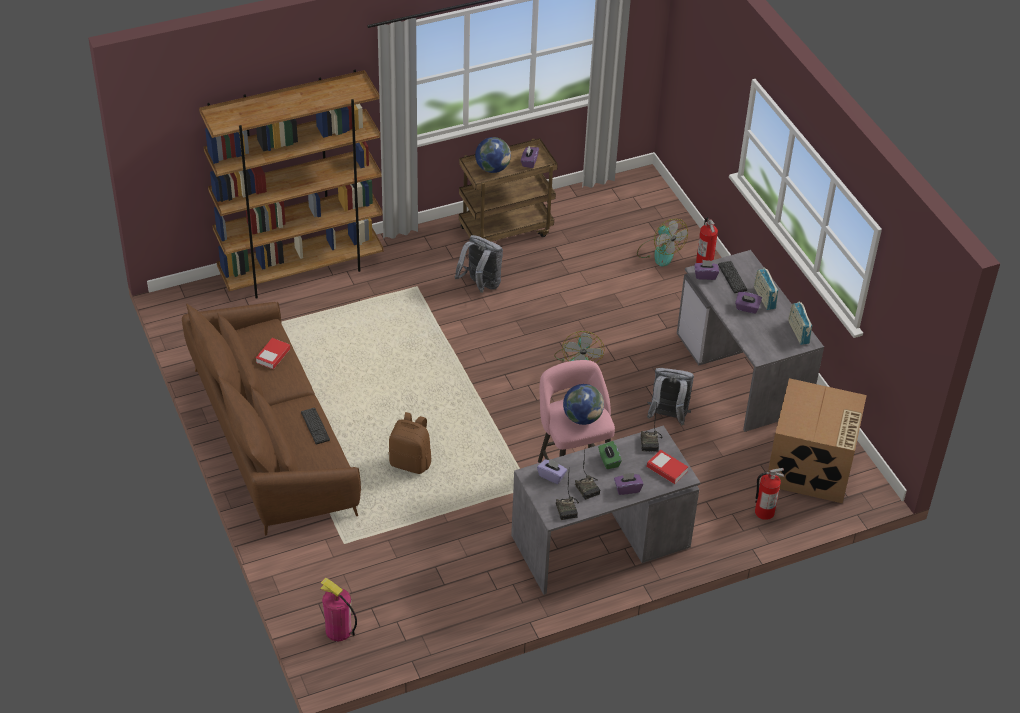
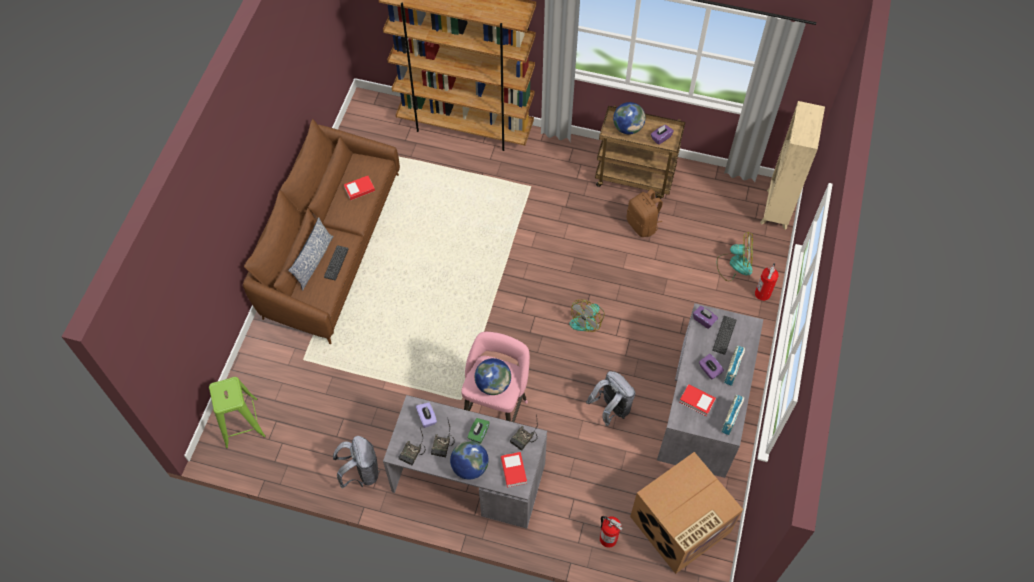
camera: 40 degrees right, 15 degrees up
(291, 437) = (313, 261): none -> pillow
(338, 630) = (241, 423): fire extinguisher -> green stool
(411, 462) = (401, 325): brown backpack -> brown backpack (642, 225)
(480, 285) = (576, 212): grey backpack -> grey backpack (361, 472)
(627, 488) = (469, 466): purple tissue box -> globe
(652, 194) = (776, 210): none -> beige bookcase
(659, 252) = (734, 264): fan -> fan turned 90 degrees counterclockwise
(760, 335) = (697, 401): none -> book

